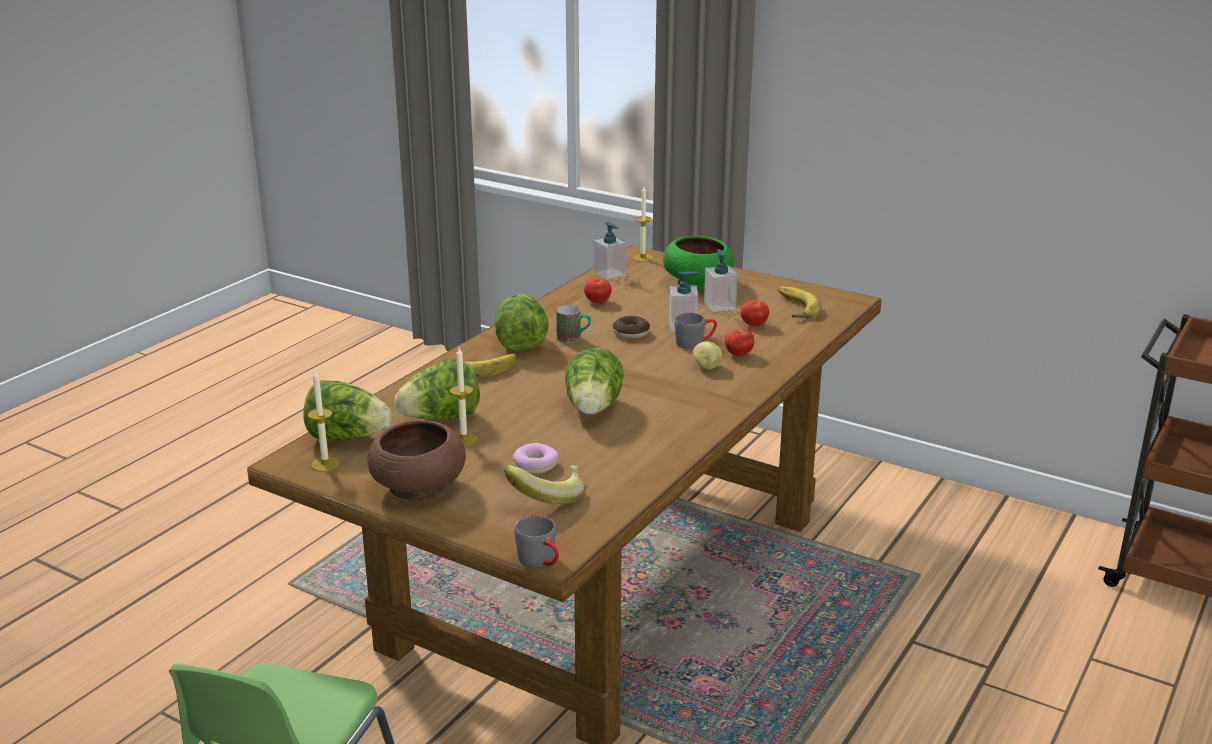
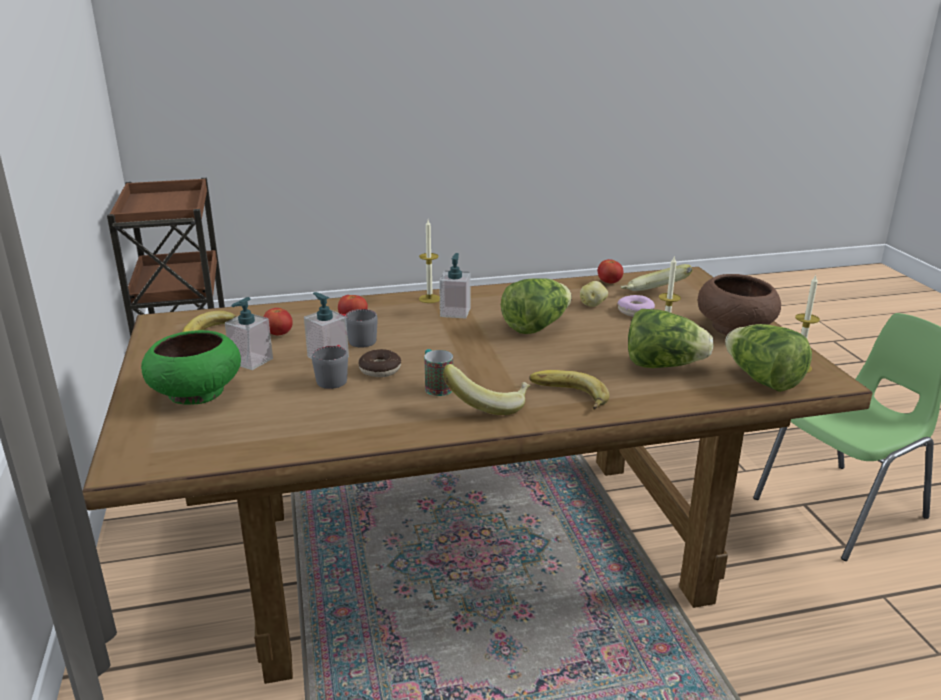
camera: 135 degrees left, 0 degrees up
(520, 342) = (488, 404): lettuce -> banana
(541, 561) = (699, 274): grey mug -> grey mug (333, 378)
(597, 302) = (327, 417): tomato -> tomato (609, 283)
(609, 274) = (228, 450): soap dispenser -> soap dispenser (455, 312)
(643, 258) = (139, 456): candle -> candle (429, 299)
(706, 367) = (396, 321): potato -> potato (593, 304)

